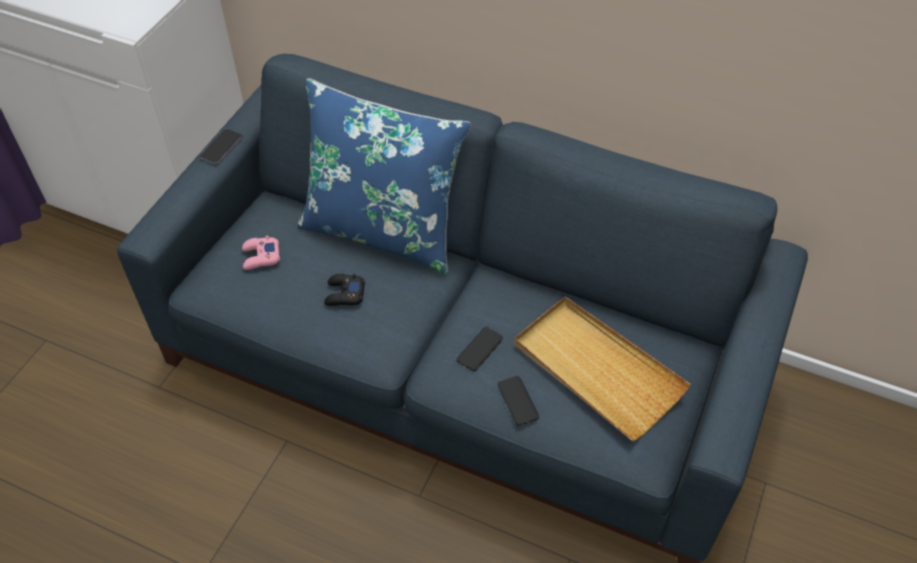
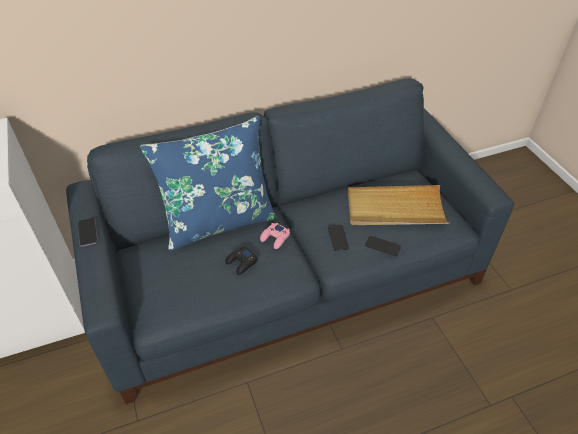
camera: 45 degrees left, 5 degrees down
(260, 257) = (170, 279): pink game controller -> pink game controller (275, 238)

